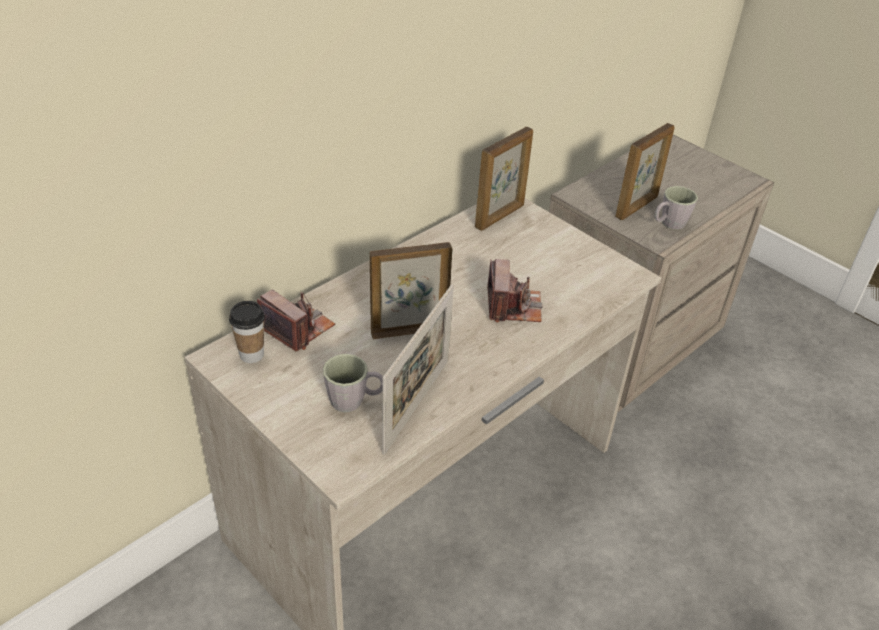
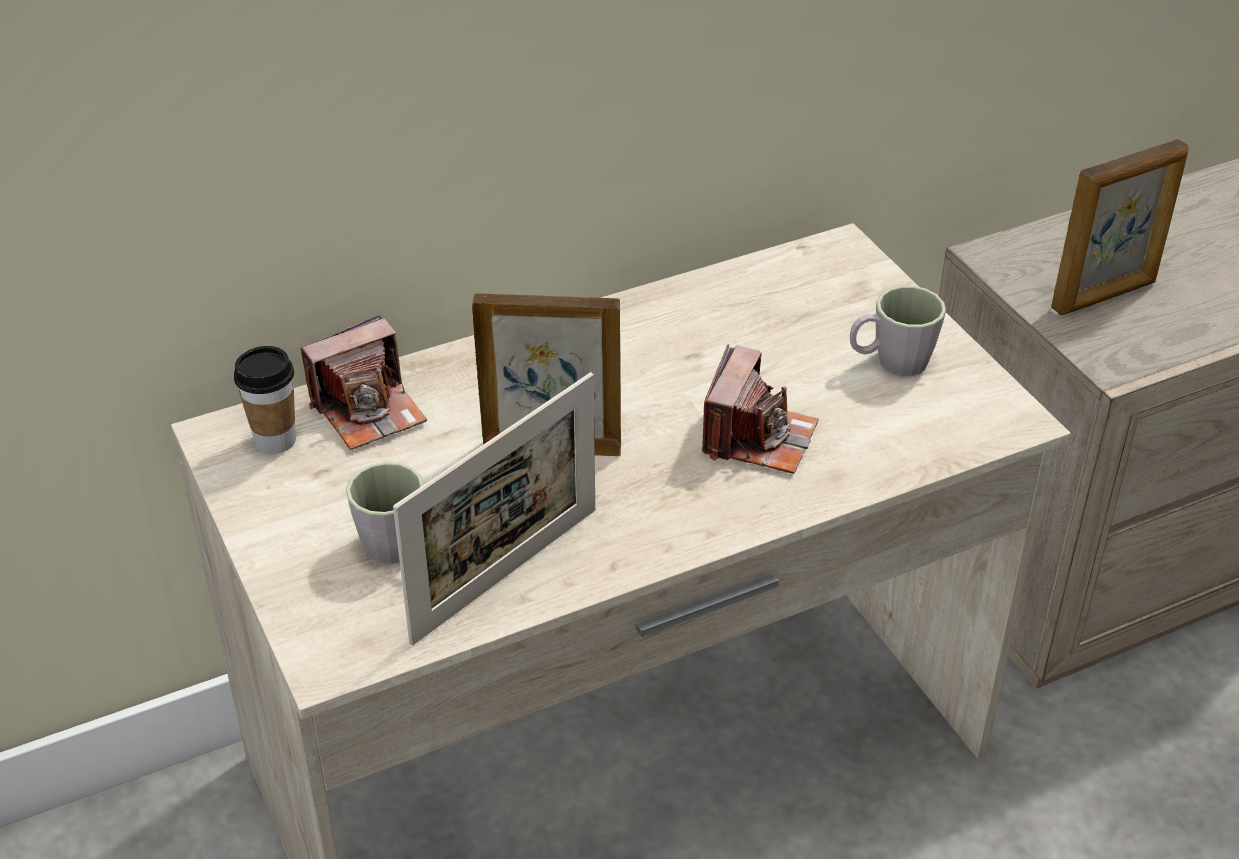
camera: 20 degrees right, 0 degrees up
(298, 328) = (368, 410): camera -> camera turned 90 degrees clockwise
(500, 216) = (813, 273): picture frame -> none
(668, 224) = (1153, 337): grey mug -> grey mug (891, 362)

